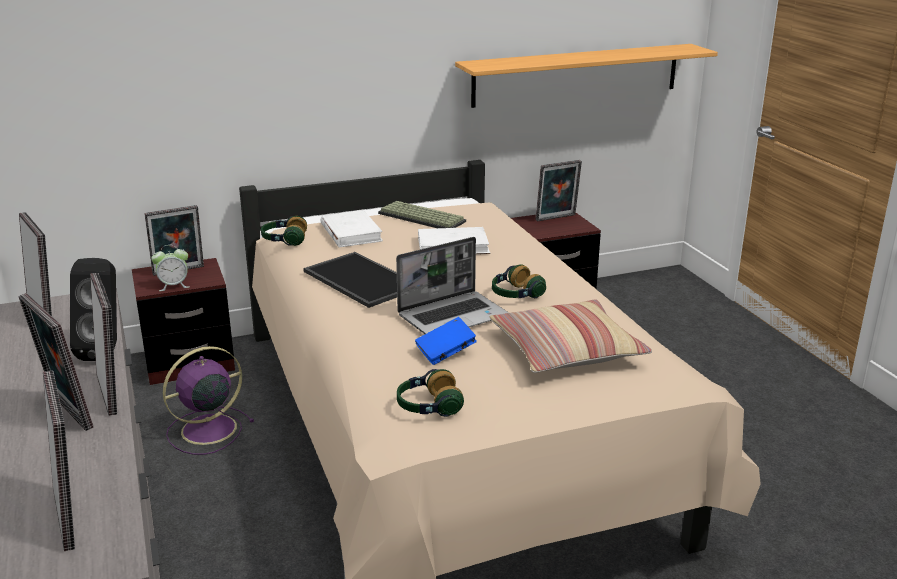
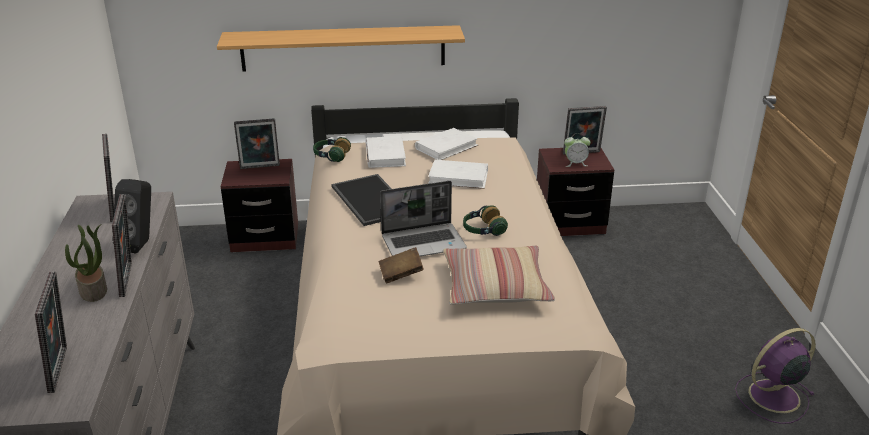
camera: 15 degrees right, 5 degrees up
(66, 413) = (94, 290): picture frame -> potted plant
(173, 286) = (251, 180): alarm clock -> alarm clock (575, 163)
(206, 430) = (257, 296): purple fan -> purple fan (772, 397)
(420, 218) = (446, 147): keyboard -> white book
(428, 407) = (364, 319): headphones -> none
(445, 353) = (401, 274): blue book -> brown book
(576, 75) = (610, 31): shelf -> shelf (343, 48)

